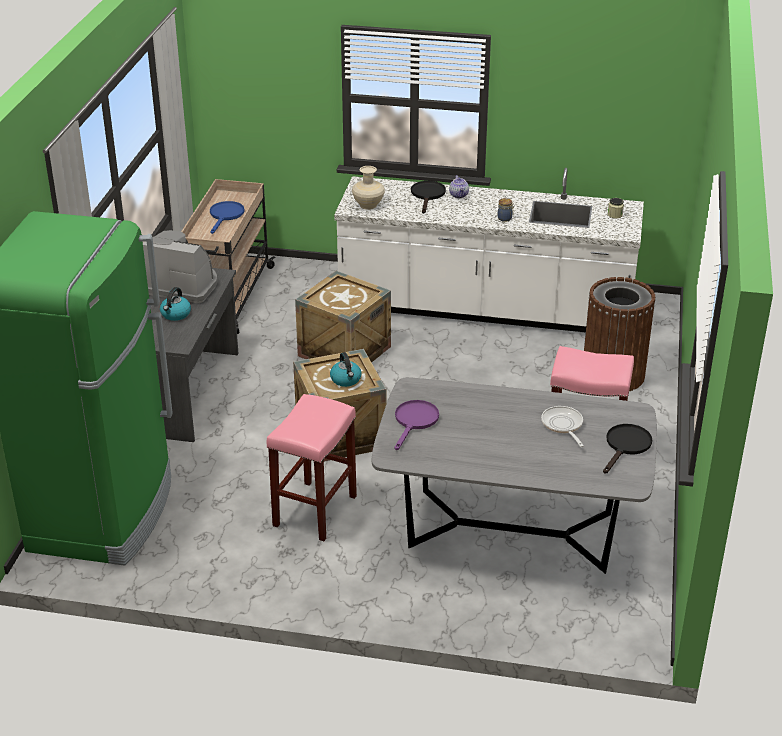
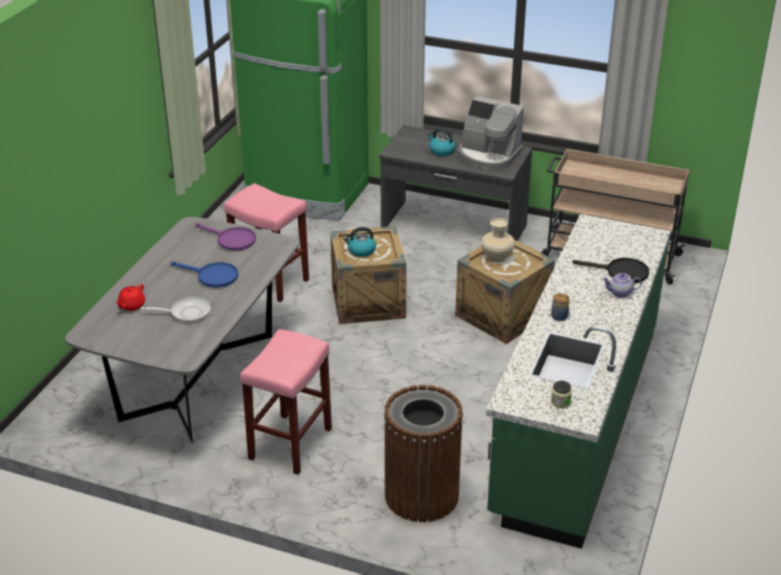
camera: 100 degrees right, 0 degrees up
(183, 286) = (488, 155): coffee machine -> coffee machine turned 90 degrees clockwise
(225, 216) = (627, 182): blue frying pan -> blue frying pan (212, 276)
(368, 205) = (598, 234): beige vase -> beige vase (497, 257)
(485, 309) = (575, 419): white counter -> green counter
(567, 465) = (131, 305): none -> red teapot
(626, 446) = (138, 342): black frying pan -> none

